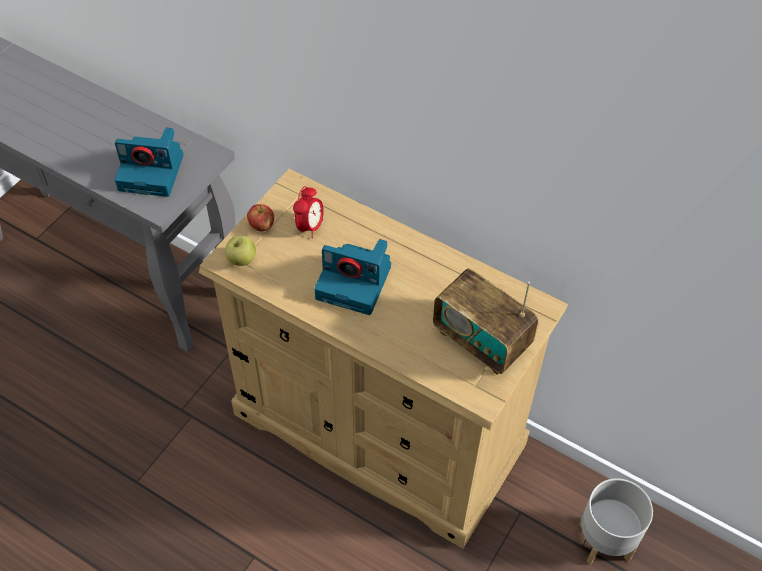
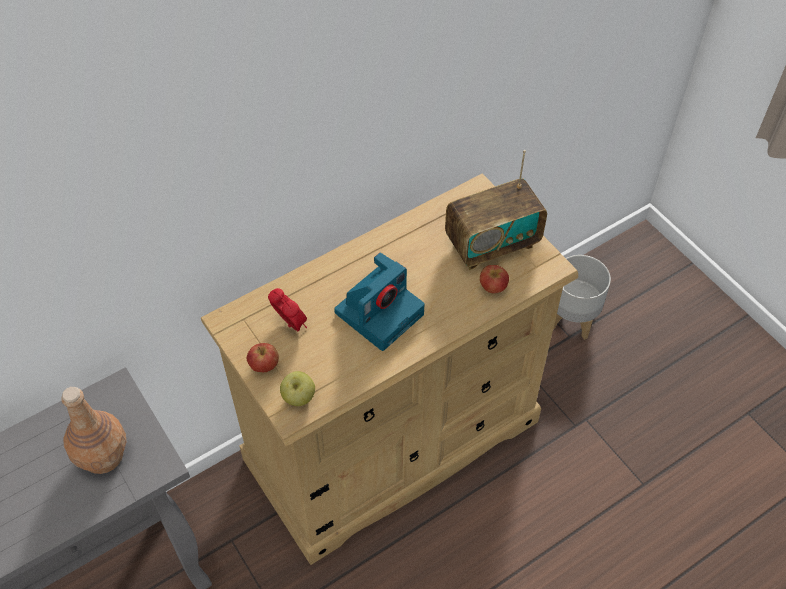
camera: 65 degrees left, 0 degrees up
(153, 172) = (103, 455): camera -> brown bottle
(430, 358) = (493, 287): none -> apple

